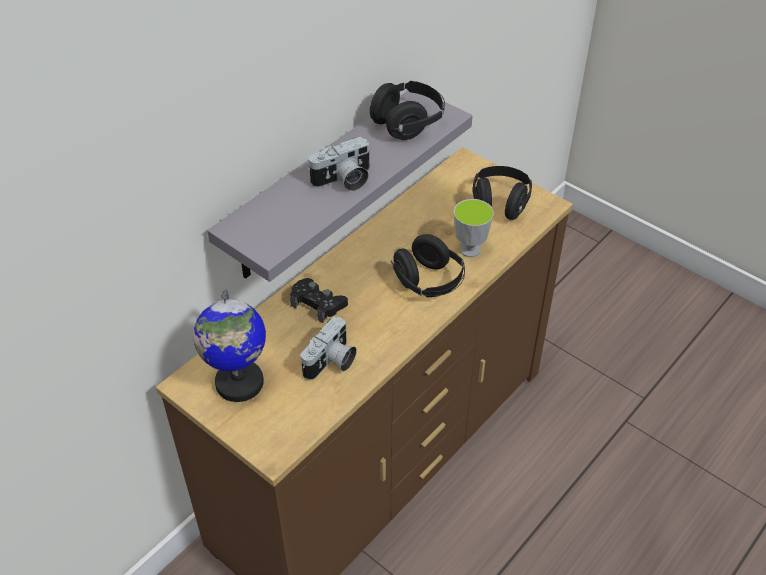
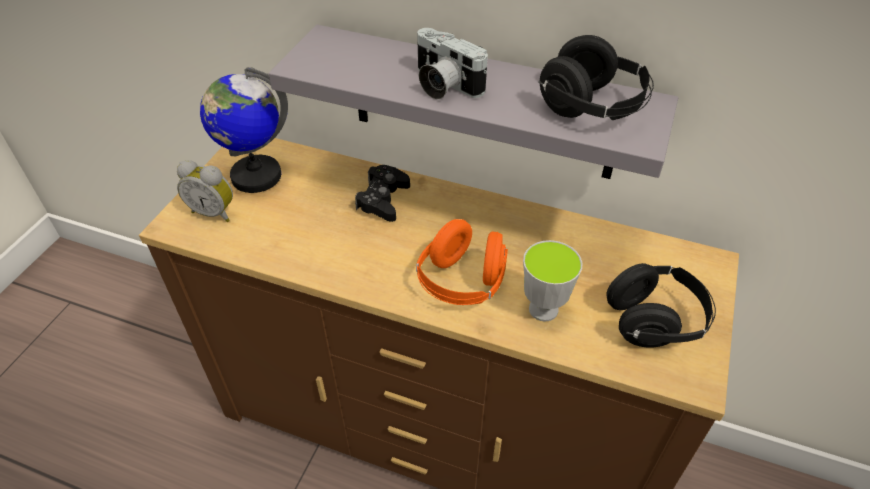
camera: 70 degrees right, 0 degrees up
(273, 419) = (214, 212): none -> alarm clock
(331, 362) = (302, 233): camera -> none
(428, 282) = (462, 282): black headphones -> orange headphones

